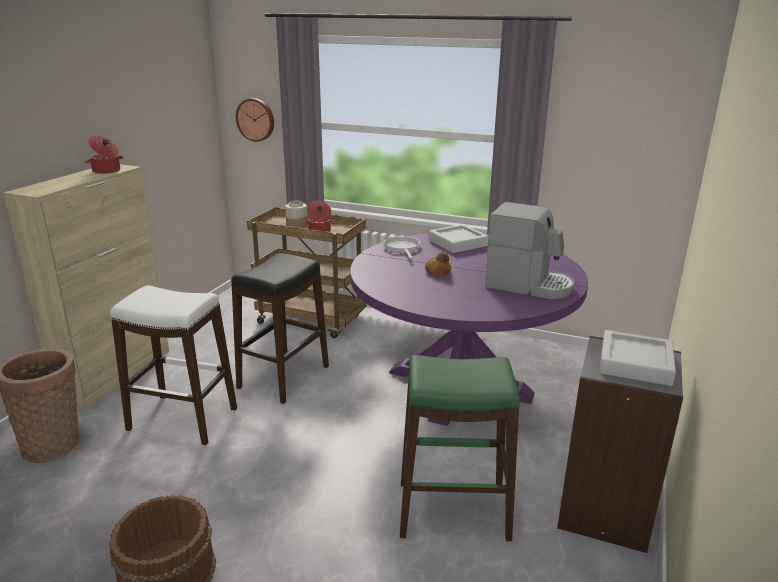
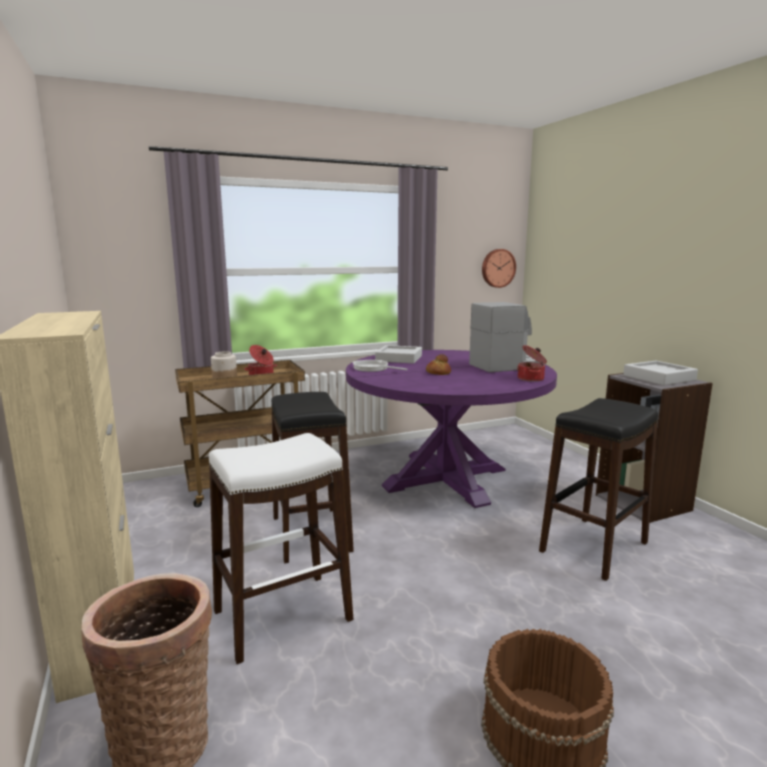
camera: 45 degrees left, 10 degrees down
(107, 171) = (72, 315): cooking pot -> cooking pot (531, 379)
(256, 119) = (125, 272): wall clock -> wall clock (497, 268)
(452, 511) = (594, 547): green stool -> black stool

